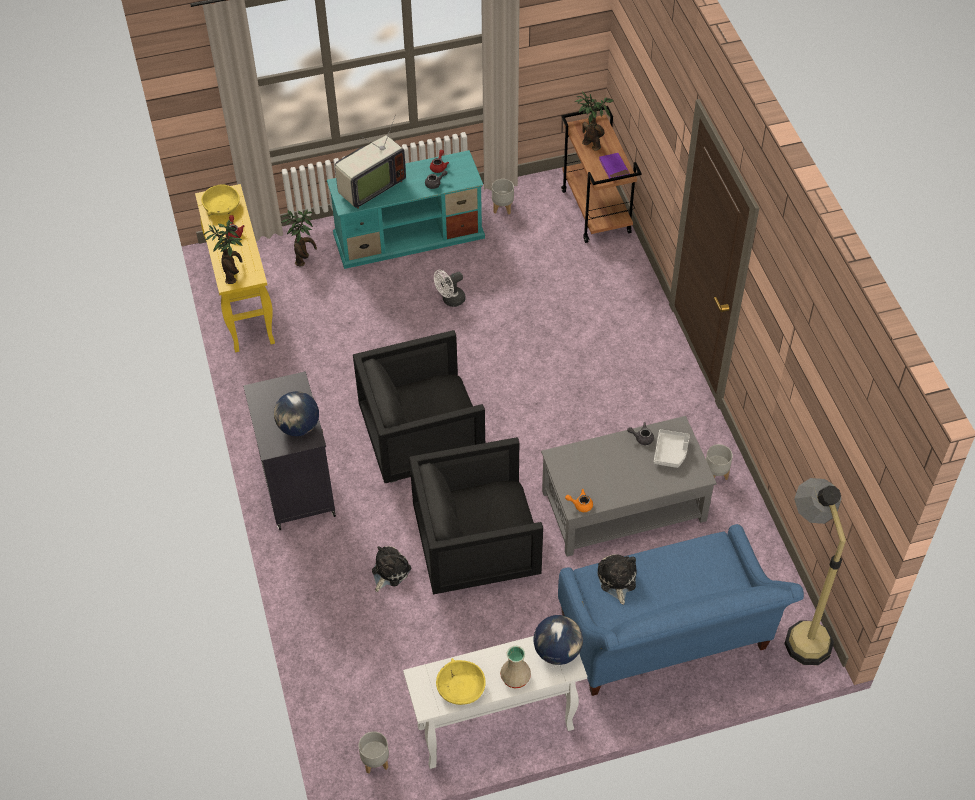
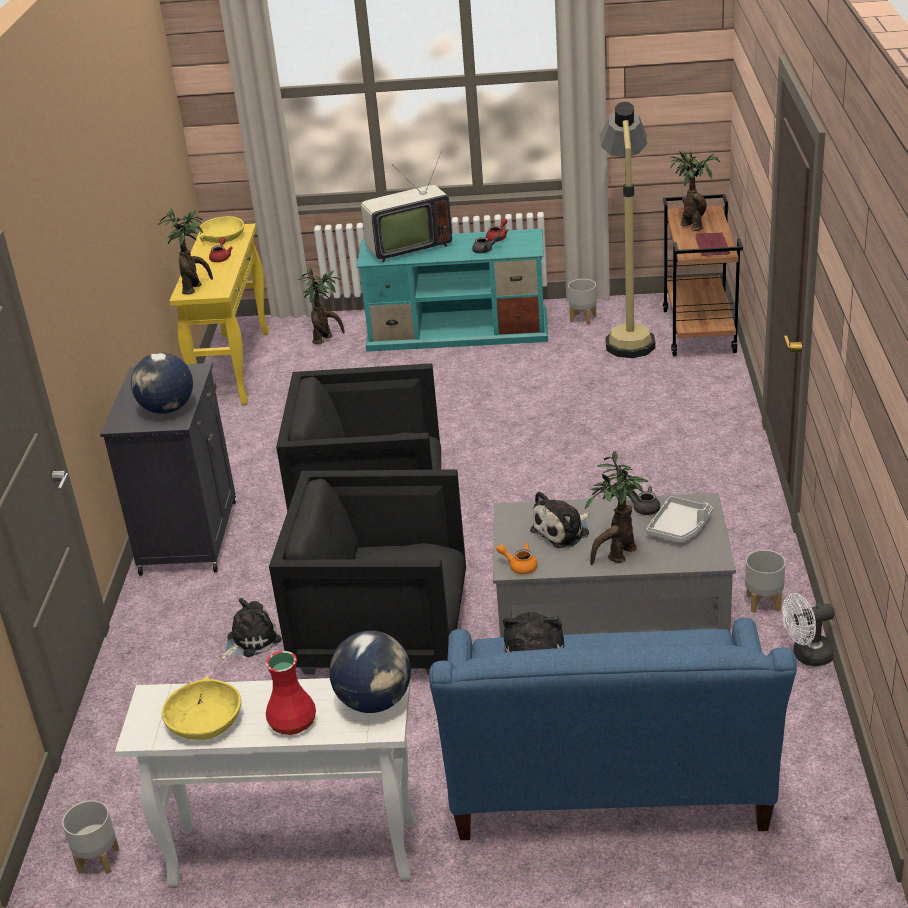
camera: 20 degrees right, 20 degrees down
(450, 300) = (477, 390): white fan -> white fan (807, 656)
(515, 678) = (292, 723): beige vase -> red vase
(597, 468) = (563, 531): none -> plush toy
(614, 168) = (712, 246): purple book -> red book
(639, 484) = (617, 555): none -> potted plant
(799, 625) = (836, 809): floor lamp -> floor lamp (628, 334)

